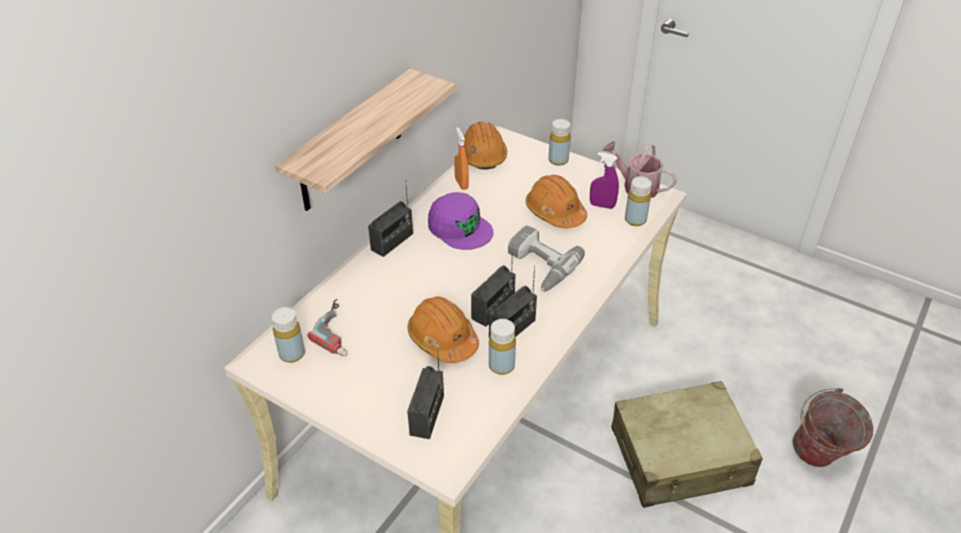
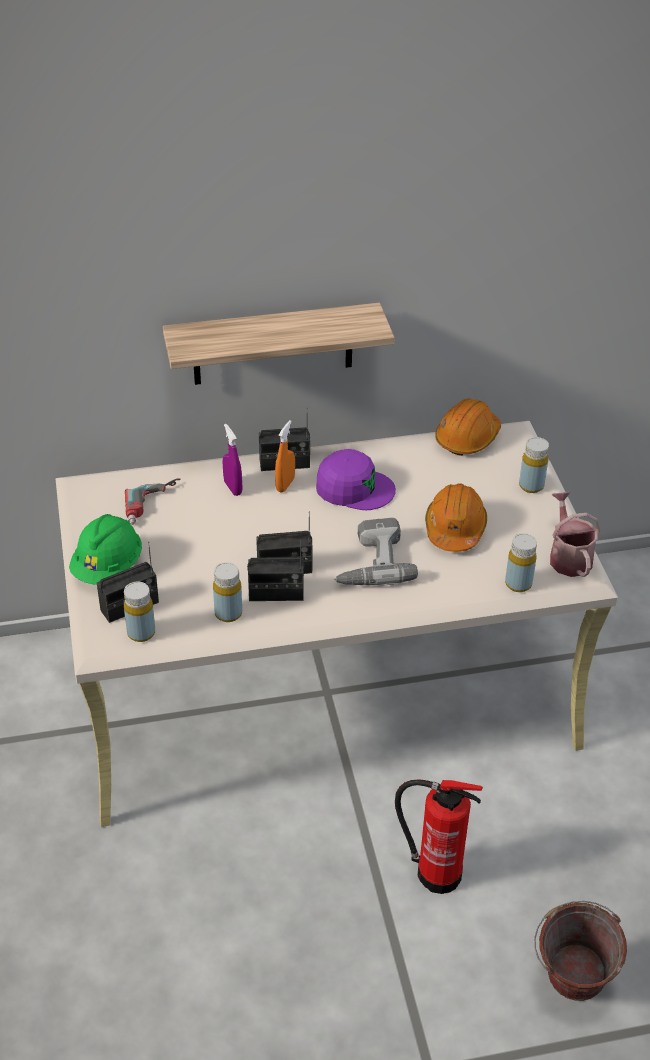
camera: 45 degrees right, 0 degrees up
(292, 354) = (103, 498): yellow bottle -> yellow bottle (141, 633)
(369, 400) = (108, 567): none -> green hard hat
(442, 339) = (215, 563): orange hard hat -> none
(460, 227) = (354, 488): purple cap -> purple cap turned 75 degrees counterclockwise
(461, 183) = (410, 451): orange spray bottle -> orange spray bottle (285, 484)
(602, 205) = (507, 551): purple spray bottle -> purple spray bottle (233, 488)
(680, 457) = (435, 872): beige suitcase -> fire extinguisher

